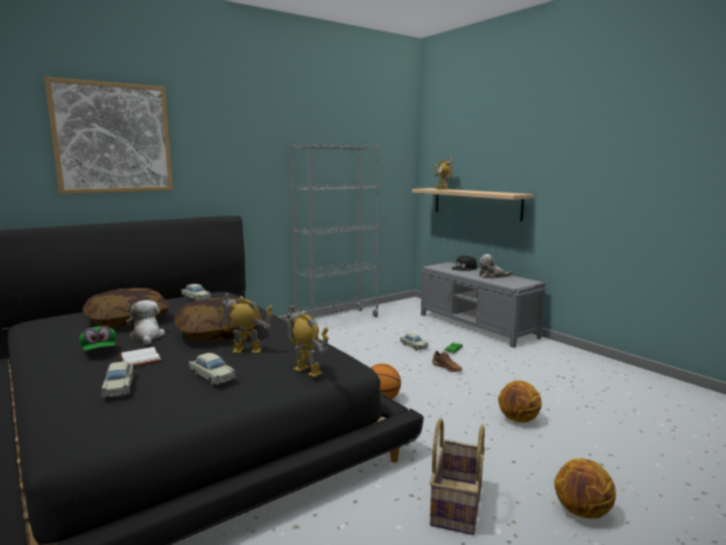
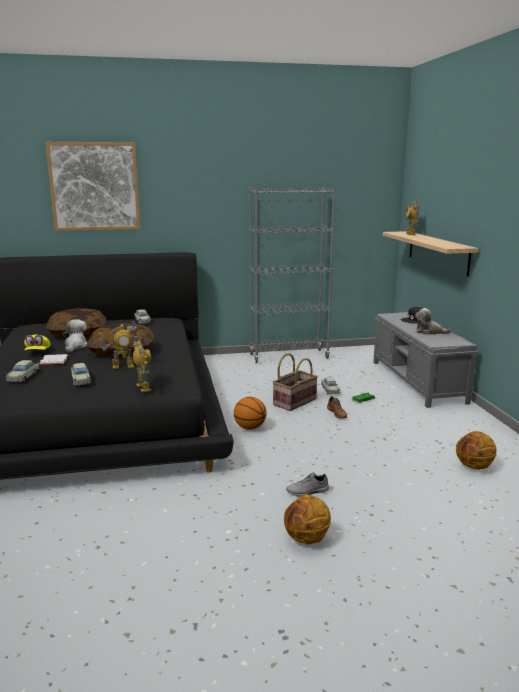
camera: 25 degrees right, 5 degrees up
(99, 351) = (38, 352): green cap -> yellow cap
(246, 350) = (123, 366): toy robot -> toy robot turned 135 degrees clockwise
(455, 504) = (218, 508): basket -> basket (294, 401)
(518, 419) = (345, 466): basketball -> basketball (474, 466)
(518, 456) = (307, 492): none -> grey shoe

